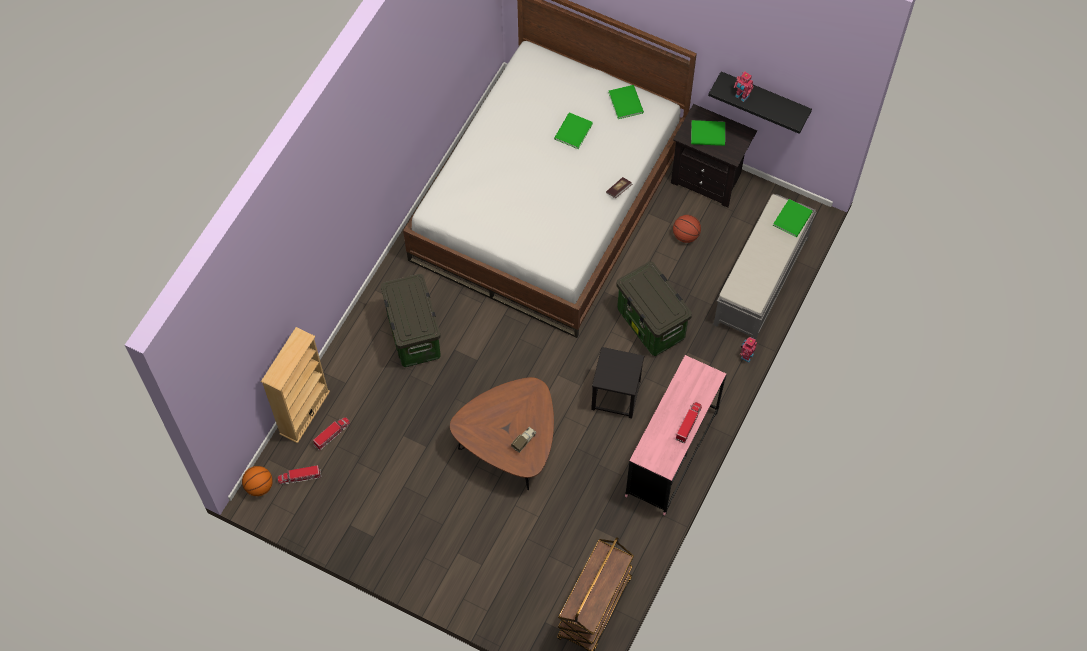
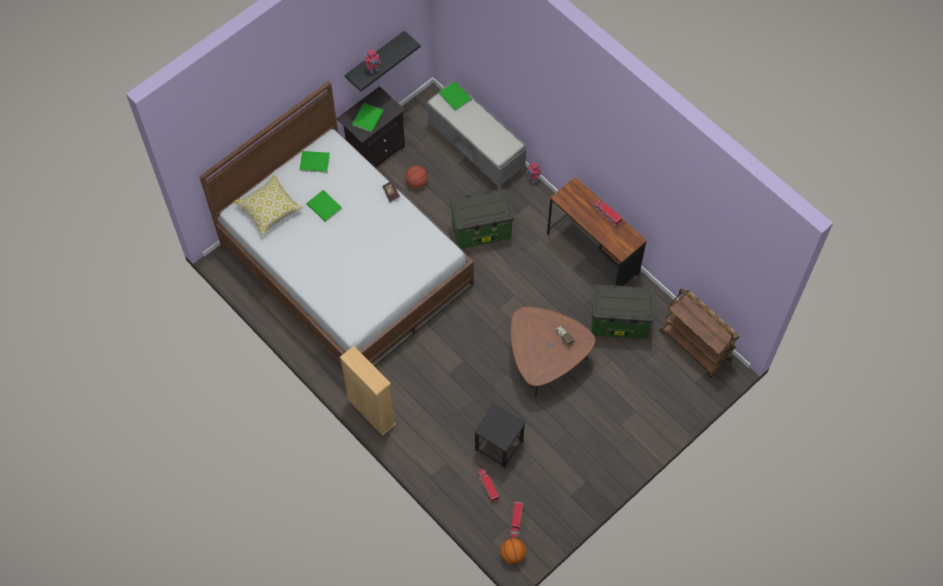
camera: 70 degrees left, 0 degrees up
(304, 412) = (460, 501): beige bookcase -> beige bookcase (371, 412)
(413, 335) = (423, 400): storage box -> storage box (618, 323)
(548, 82) = (269, 209): none -> pillow
(615, 395) = (531, 275): black stool -> black stool (498, 445)
(672, 454) = (592, 254): pink desk -> brown desk

